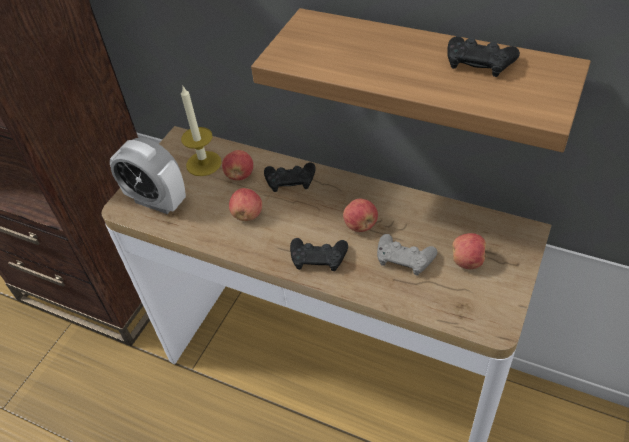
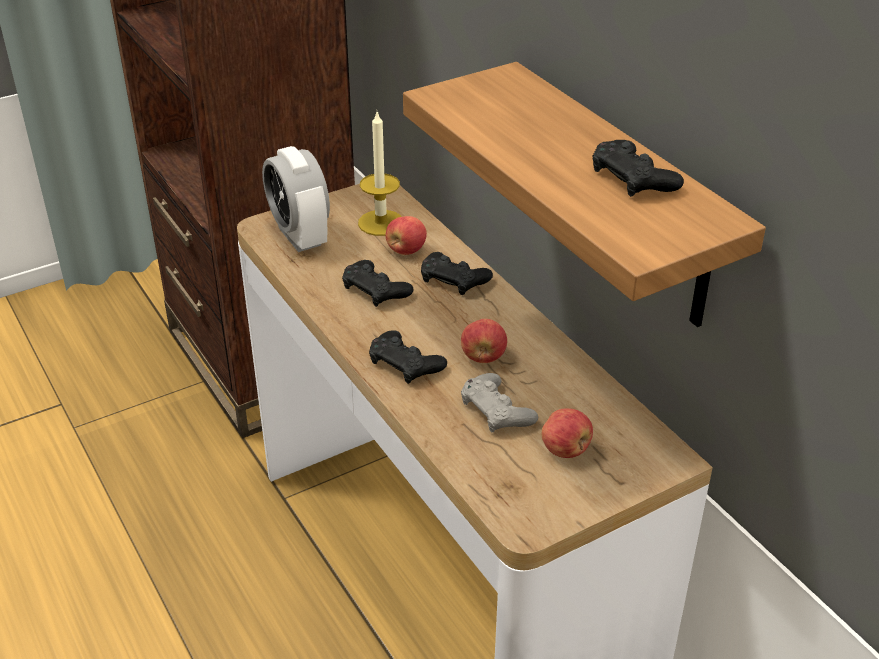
camera: 30 degrees right, 10 degrees down
(247, 214) = (375, 290): apple -> black game controller

